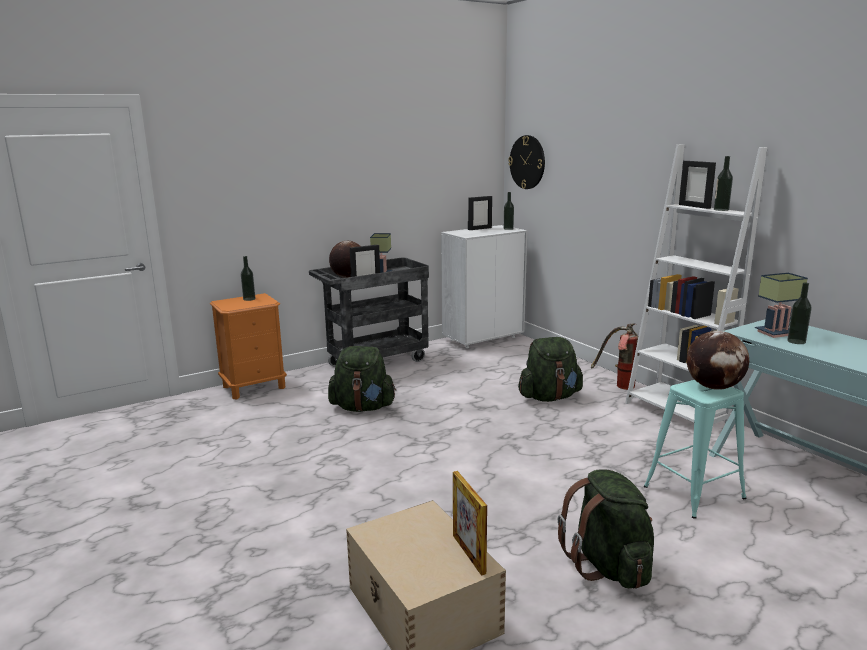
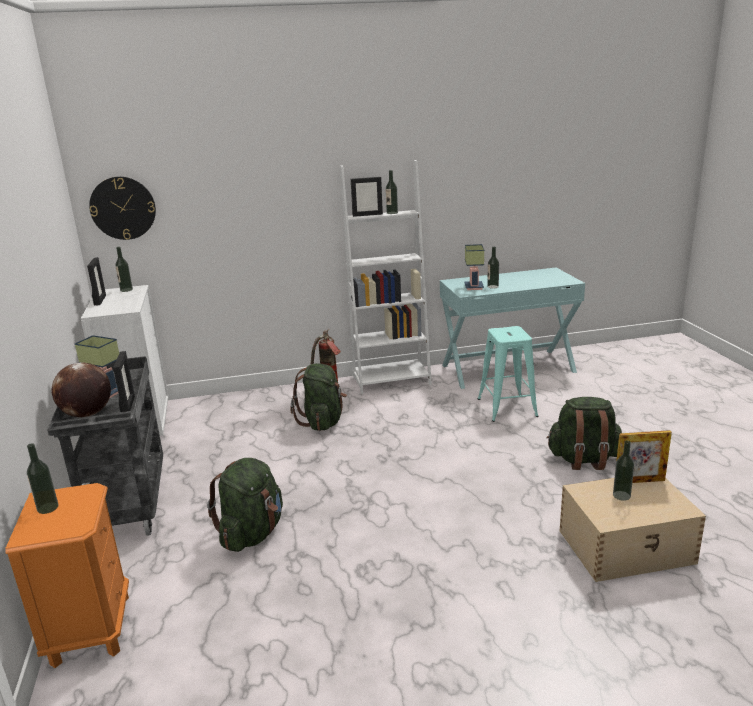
camera: 70 degrees left, 5 degrees up
(427, 540) = (621, 495): none -> bottle
(714, 387) = (508, 330): globe -> none

